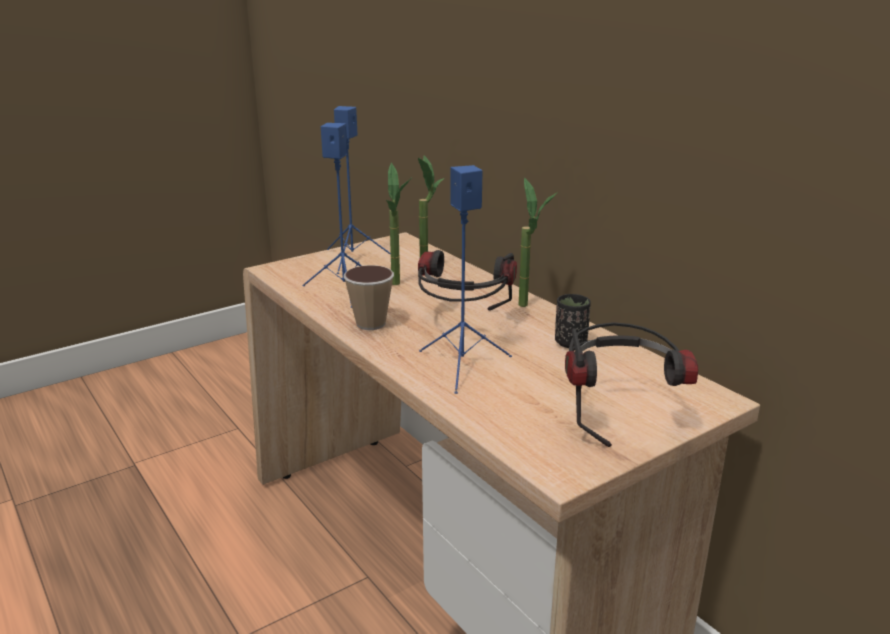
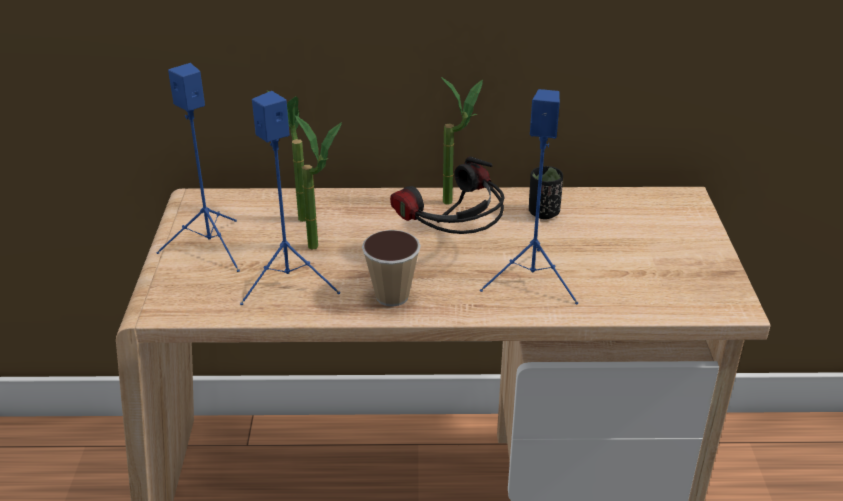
camera: 55 degrees left, 10 degrees up
(618, 416) = (676, 246): headphones -> none

